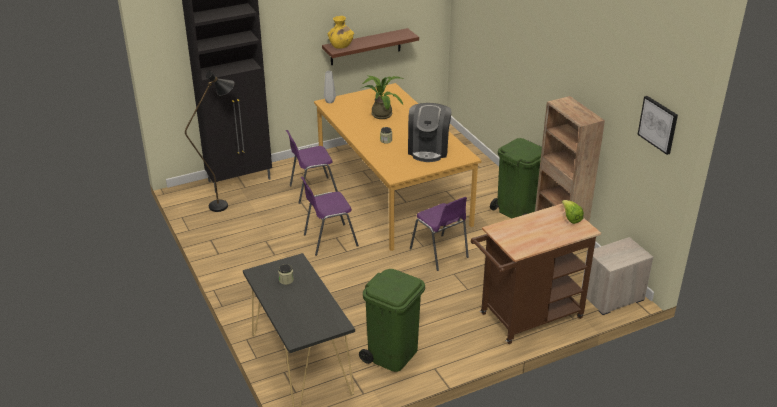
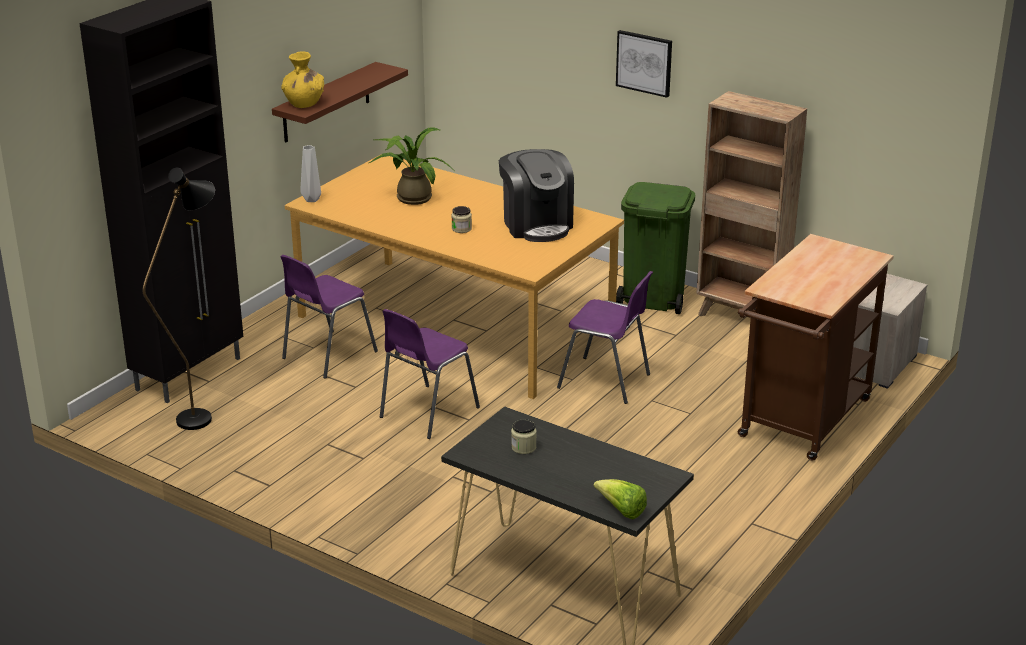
camera: 30 degrees left, 5 degrees down
(392, 354) = (678, 526): green trash can -> none
(570, 218) = (839, 249): lettuce -> lettuce (621, 511)
(658, 124) = (910, 87): picture -> picture (644, 63)

